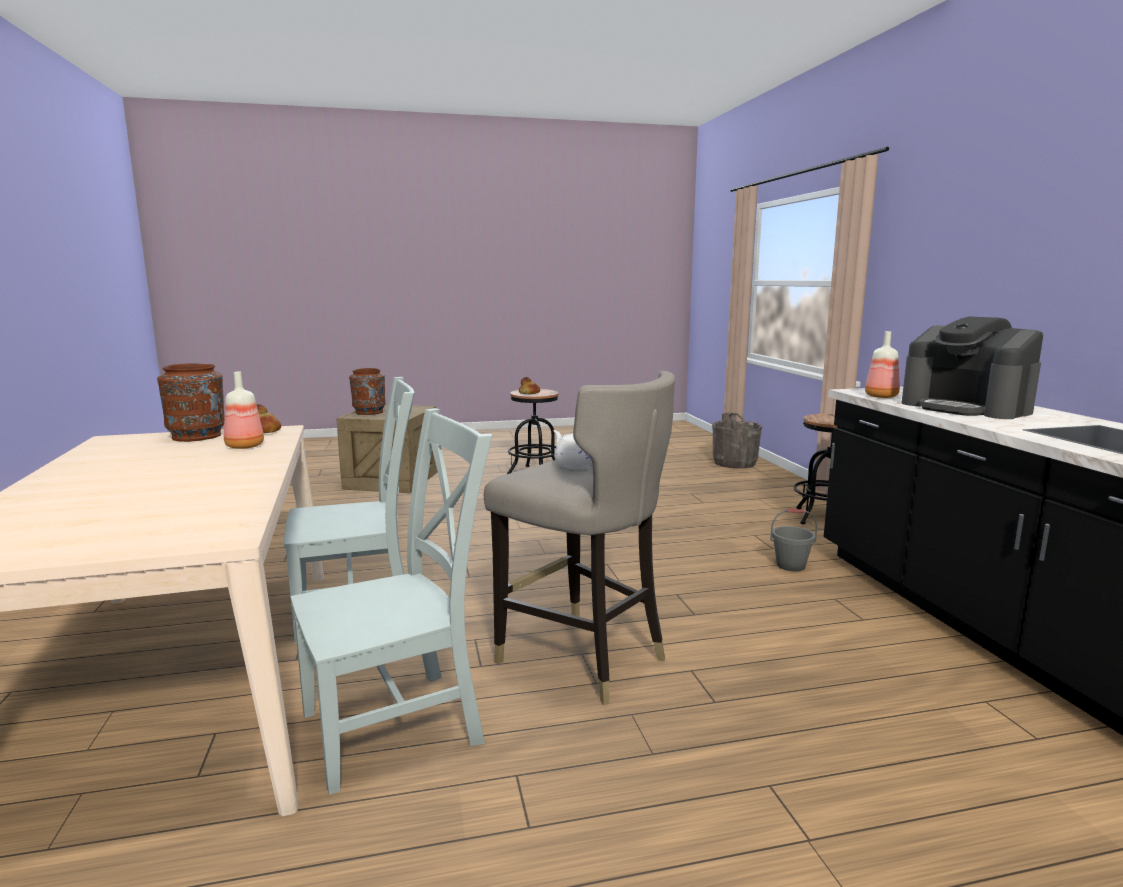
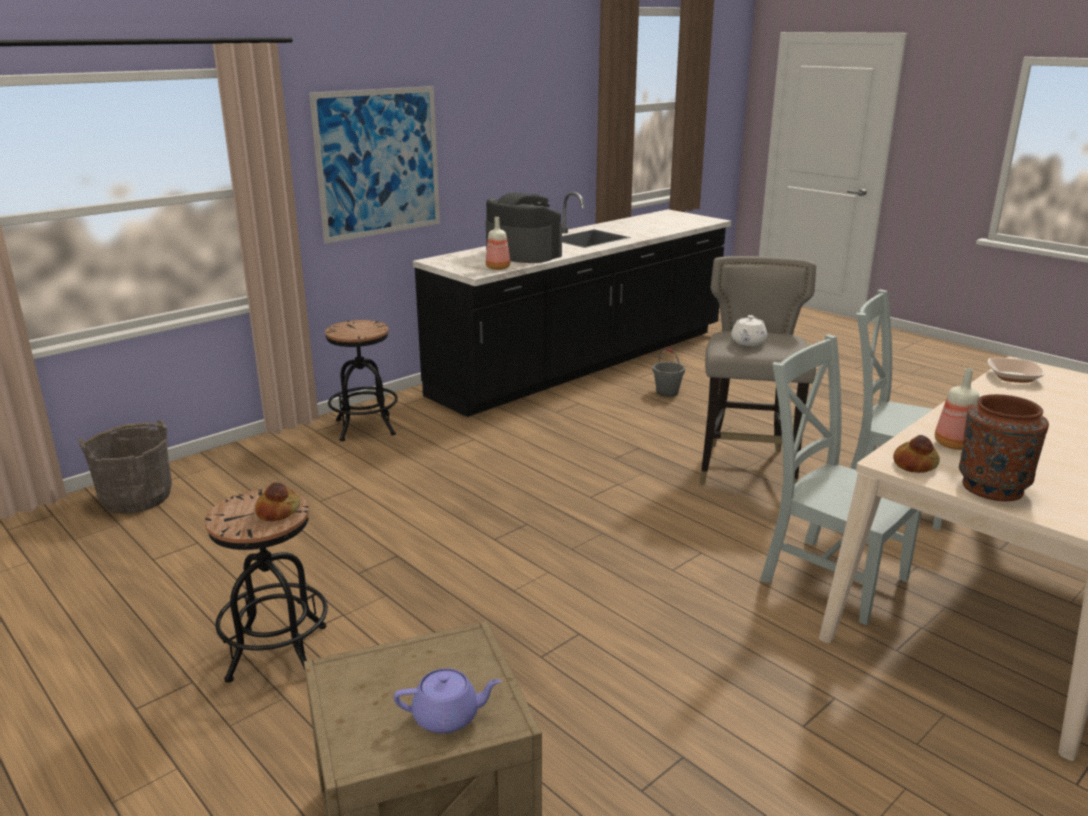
camera: 120 degrees left, 10 degrees up
(228, 514) = (1013, 377): none -> bowl
(369, 412) = (448, 716): brown vase -> purple teapot
(790, 566) = (508, 429): grey bucket -> grey bucket (667, 392)
(962, 272) = (379, 163): none -> picture
(966, 408) = (522, 254): coffee machine -> coffee machine turned 75 degrees counterclockwise

